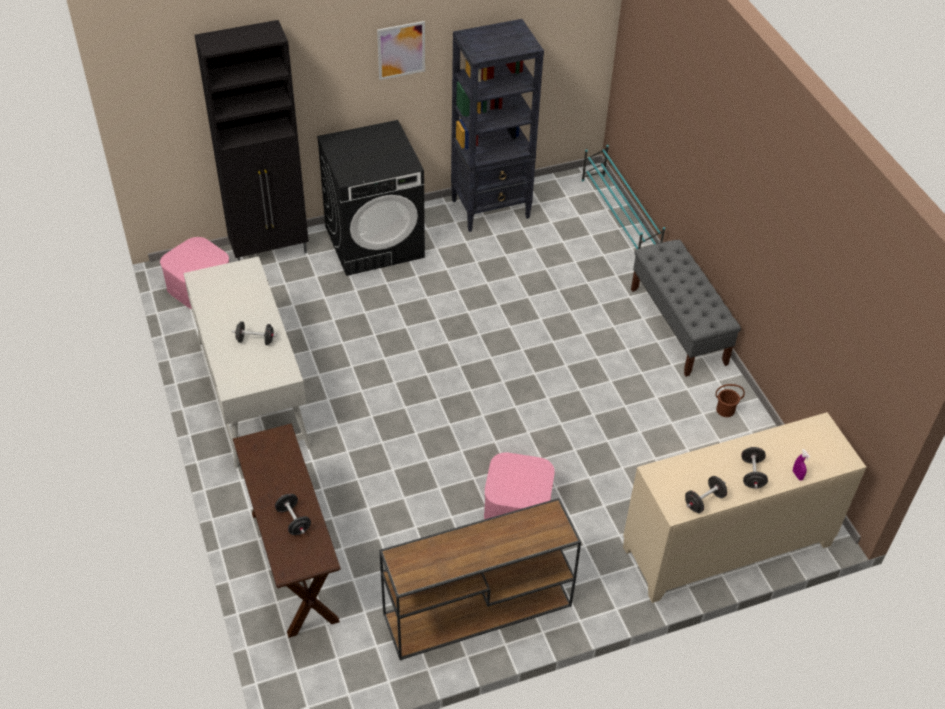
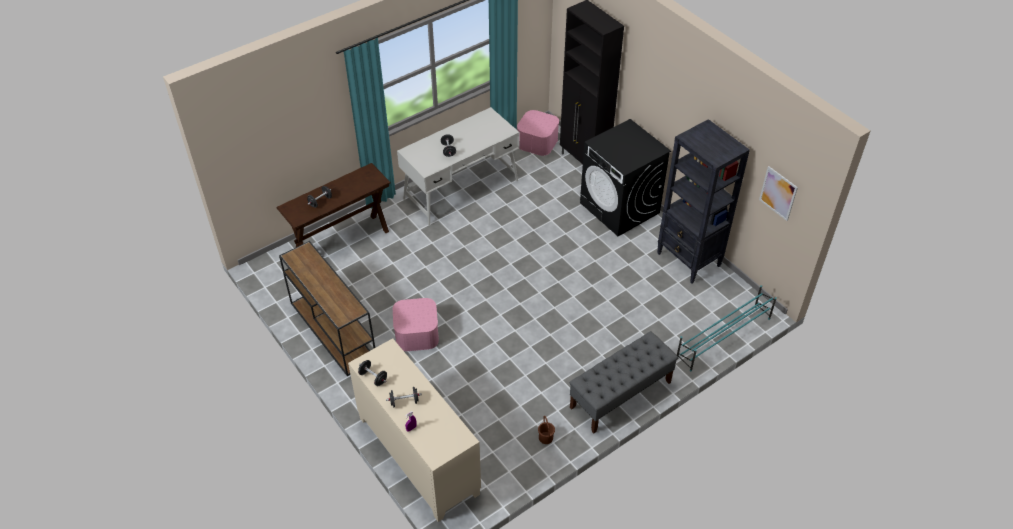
camera: 75 degrees right, 0 degrees up
(401, 50) = (682, 106): picture -> picture (778, 193)

